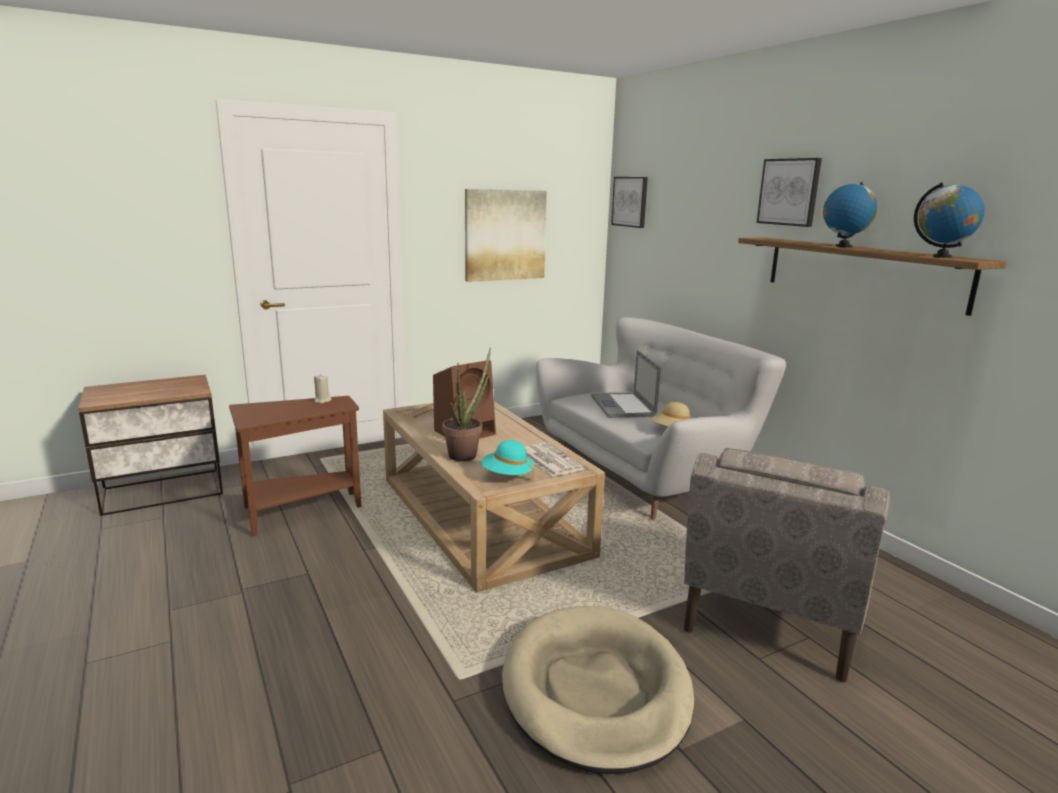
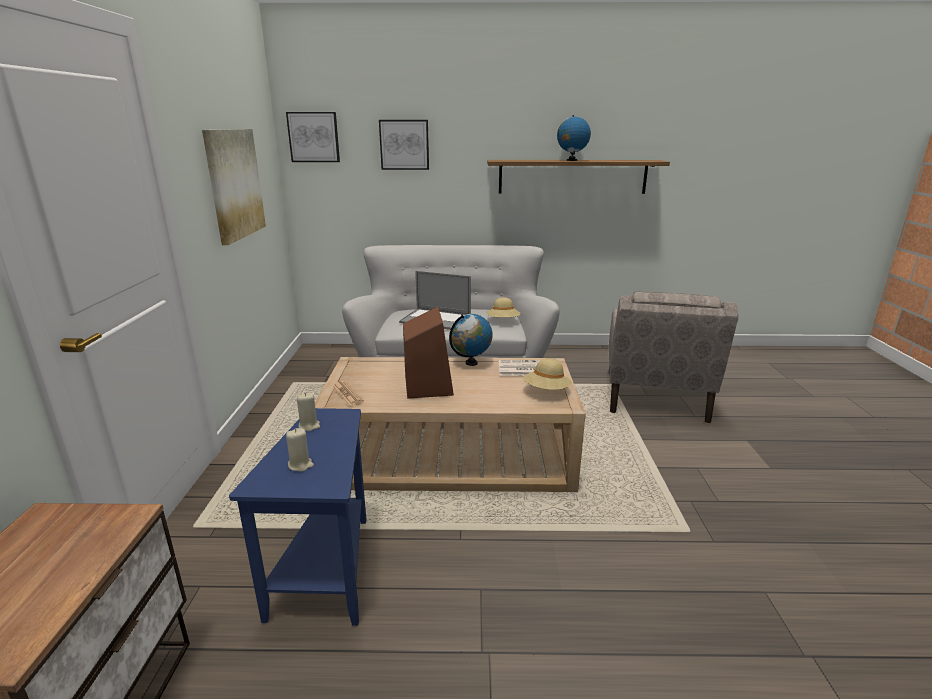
camera: 60 degrees left, 5 degrees up
(270, 410) = (300, 465): none -> beige candle
(297, 512) = (327, 573): brown side table -> blue side table
(466, 453) = (484, 396): potted plant -> none
(507, 476) = (546, 391): turquoise hat -> beige hat
(595, 691) = (713, 478): beige dog bed -> none
(771, 614) = (654, 396): beige armchair -> beige armchair turned 45 degrees clockwise
(789, 192) = (506, 123): picture -> picture (404, 144)
(941, 256) = (640, 160): globe -> globe (471, 363)

